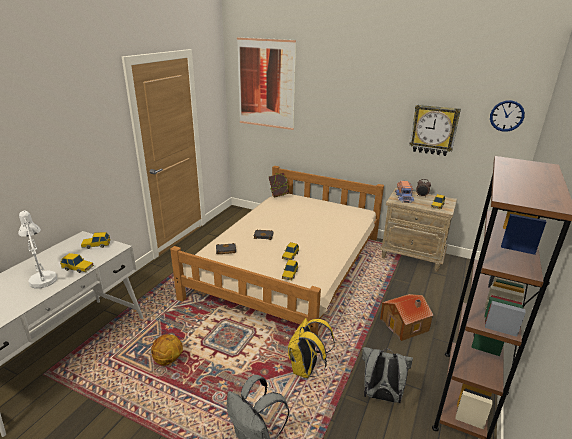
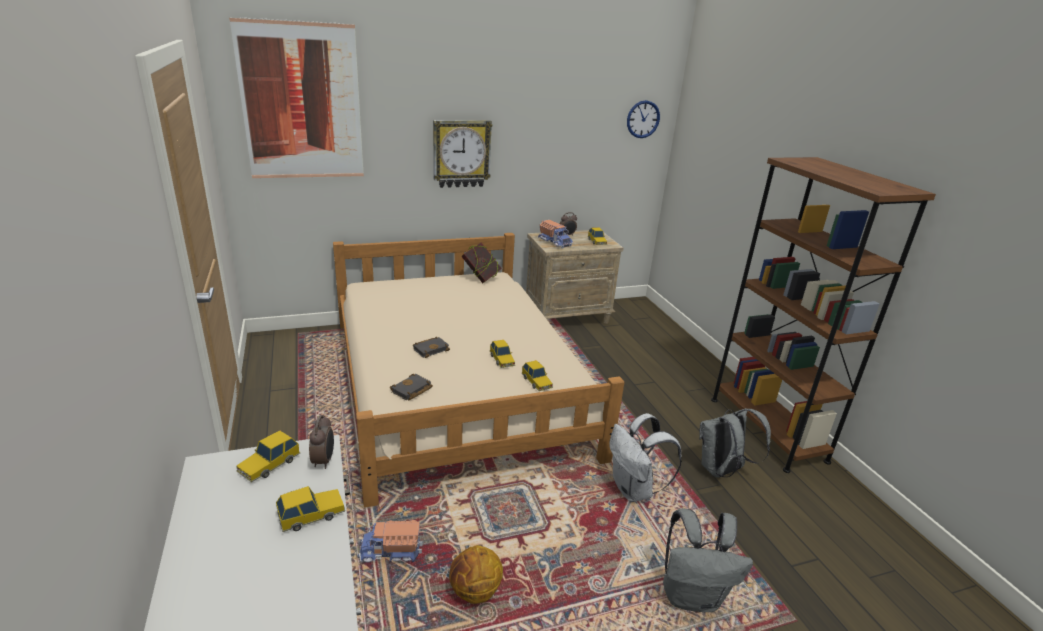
camera: 45 degrees left, 0 degrees up
(43, 278) = (273, 569): white table lamp -> none
(111, 252) = (324, 460): none -> alarm clock
(162, 322) = (390, 551): none -> toy truck
(278, 195) = (360, 287): book -> book (481, 278)
(306, 369) = (634, 490): yellow backpack -> white backpack
(405, 325) = (651, 391): toy house -> none
(433, 130) = (568, 147): wall clock -> wall clock (461, 153)

